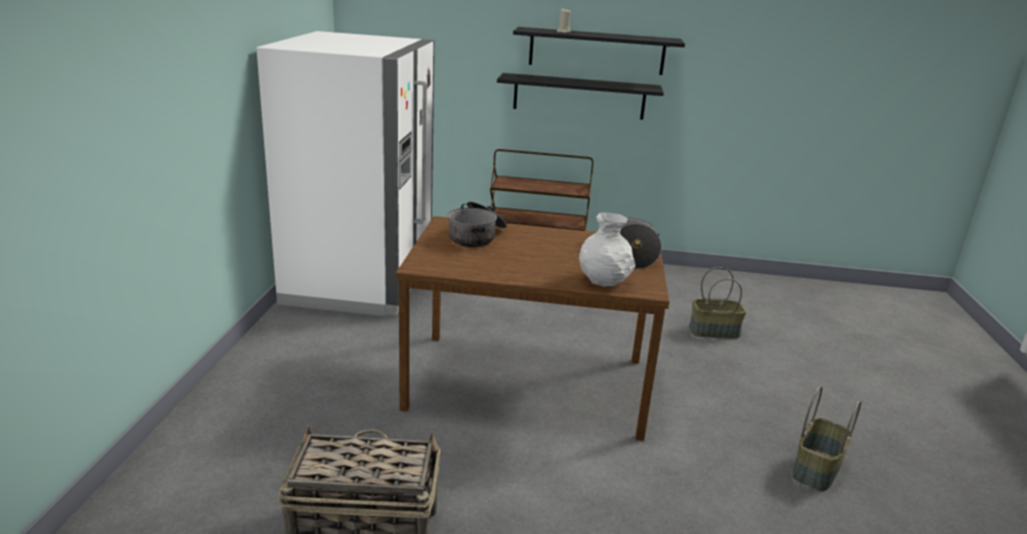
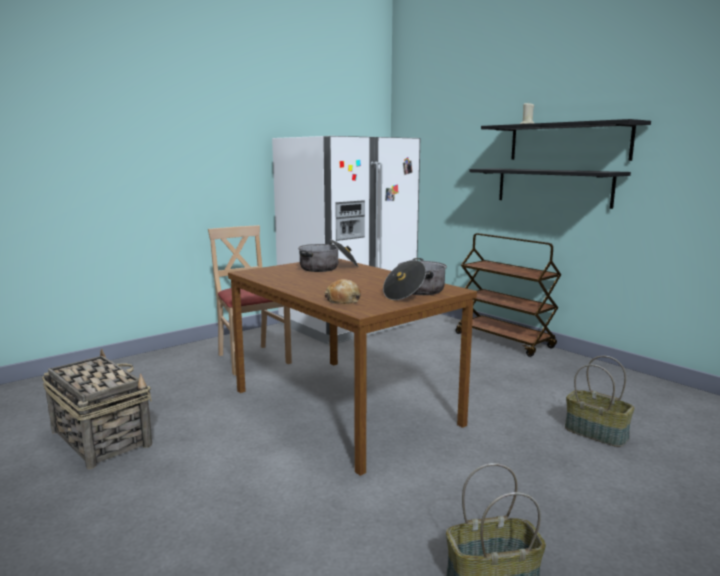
camera: 45 degrees right, 10 degrees down
(340, 365) = (252, 359): none -> beige chair
(604, 281) = (343, 300): white vase -> bread

